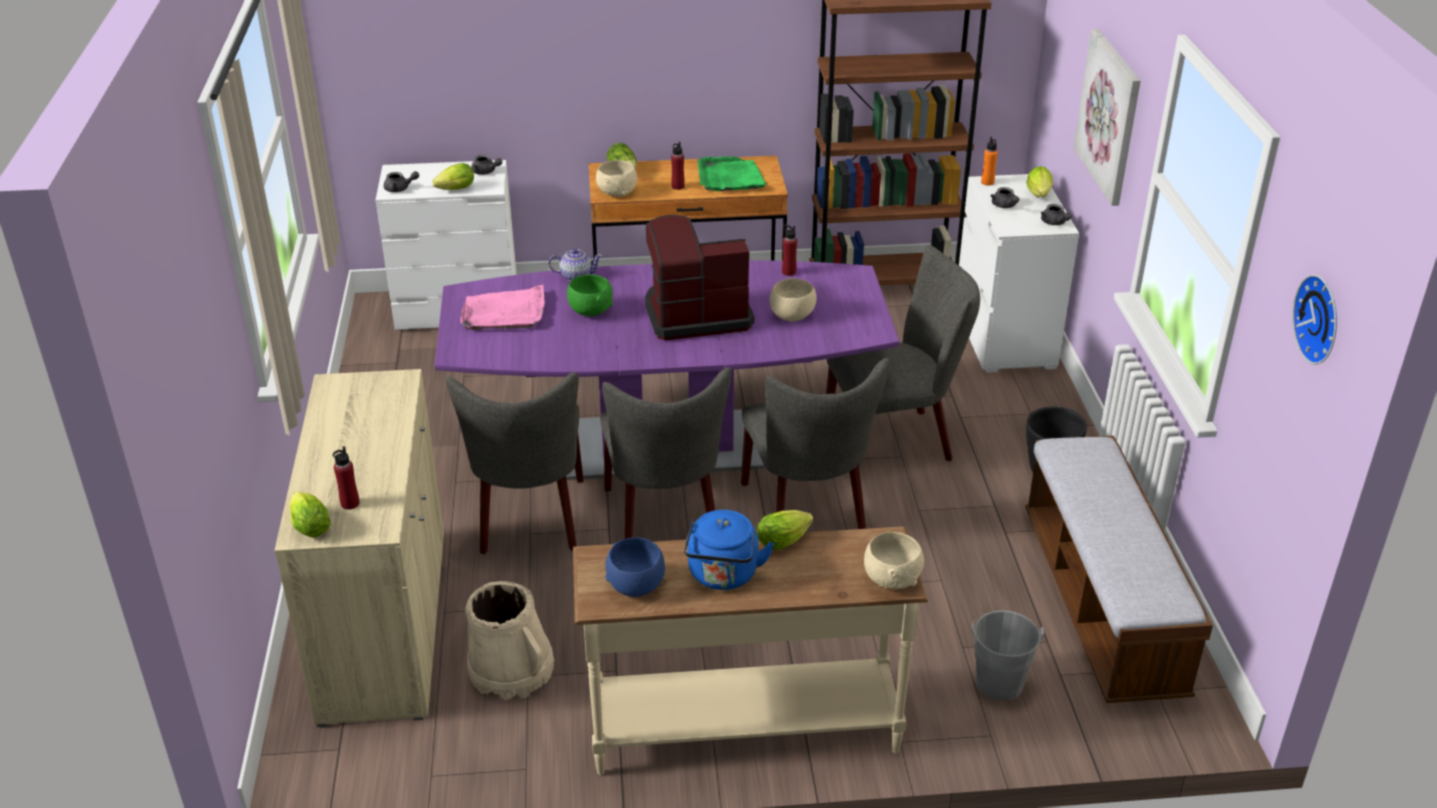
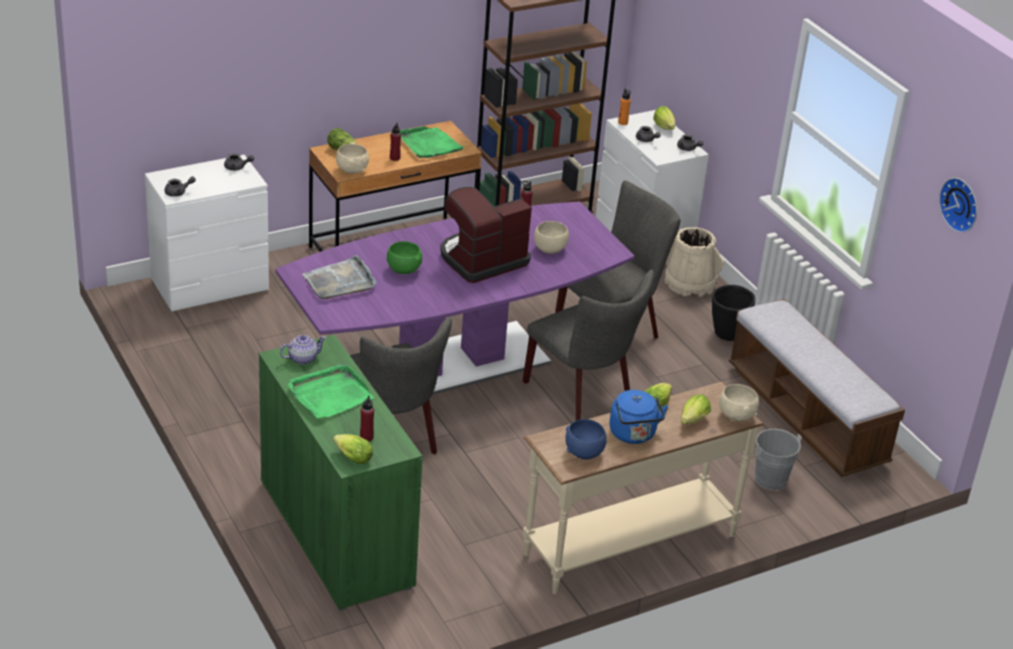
camera: 25 degrees left, 0 degrees up
(352, 441) = (329, 395): none -> green tray
(385, 625) = (336, 534): beige cabinet -> green cabinet
(454, 190) = (224, 187): lettuce -> lettuce (692, 421)
(504, 312) = (340, 281): pink tray -> grey tray
(511, 669) = (448, 543): beige bucket -> beige bucket (689, 283)
(576, 276) = (371, 244): teapot -> teapot (302, 358)
(665, 521) = (487, 420): grey chair -> none
(1110, 116) = (732, 69): picture -> none

